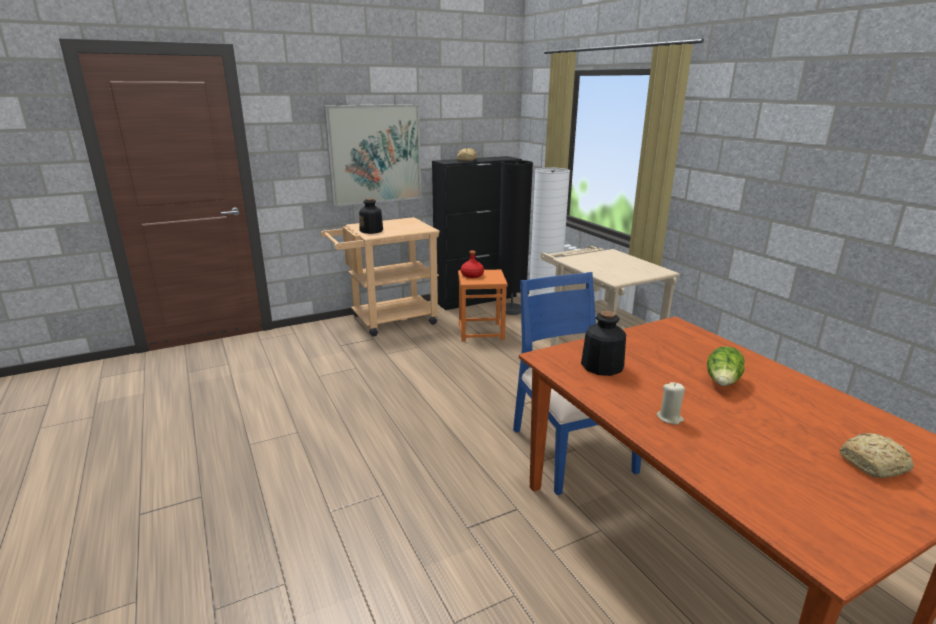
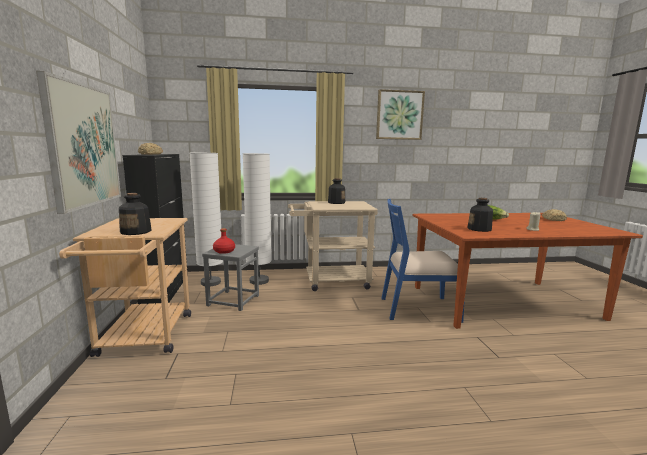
camera: 70 degrees left, 10 degrees down
(481, 331) = (233, 300): orange stool -> grey stool
(511, 310) = (210, 283): black floor lamp -> white floor lamp
(626, 261) = (336, 202): none -> bottle
(792, 120) = (399, 115): none -> picture

